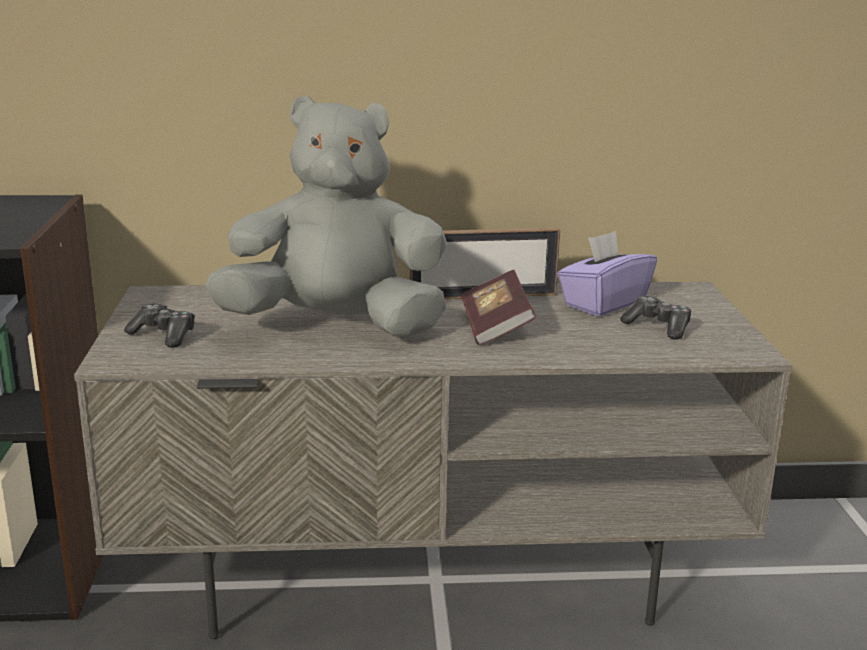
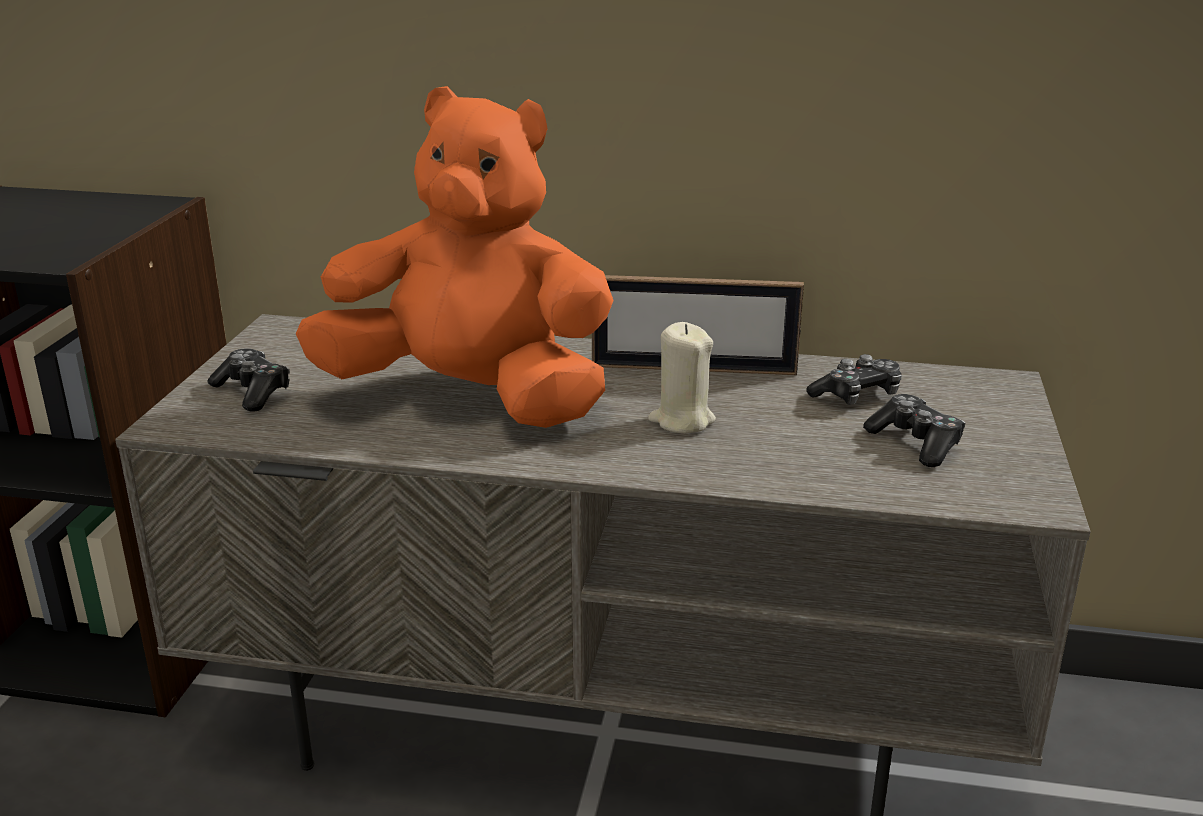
camera: 15 degrees right, 5 degrees up
(336, 326) = (471, 399): grey plush toy -> orange plush toy
(495, 327) = (681, 420): book -> beige candle
(603, 303) = (857, 396): purple tissue box -> game controller

